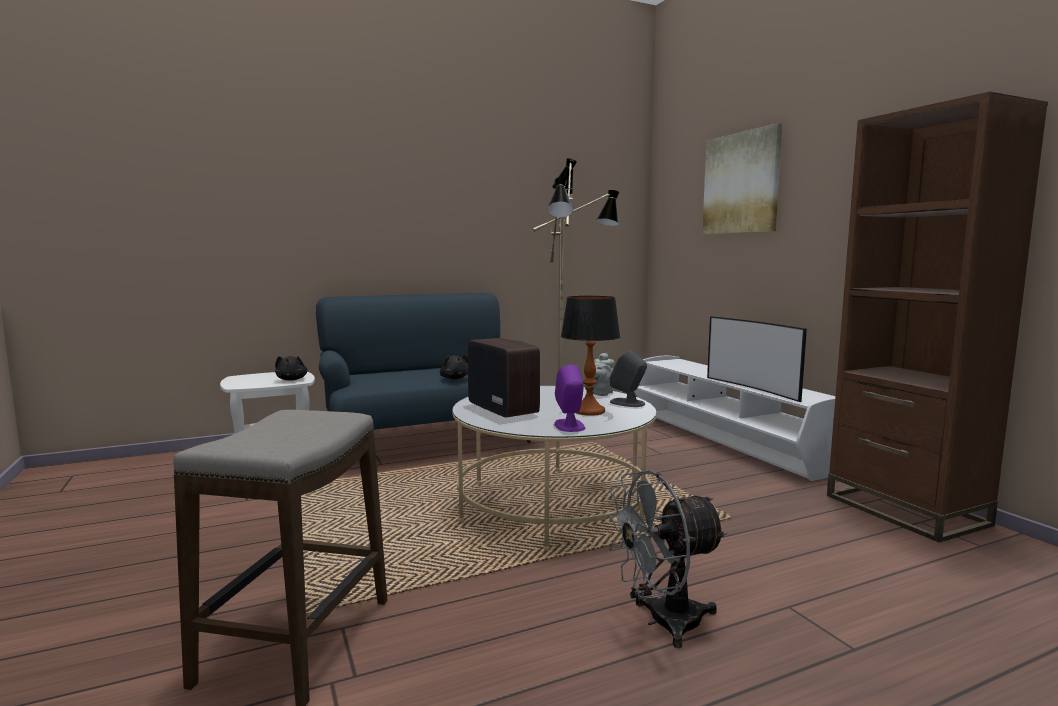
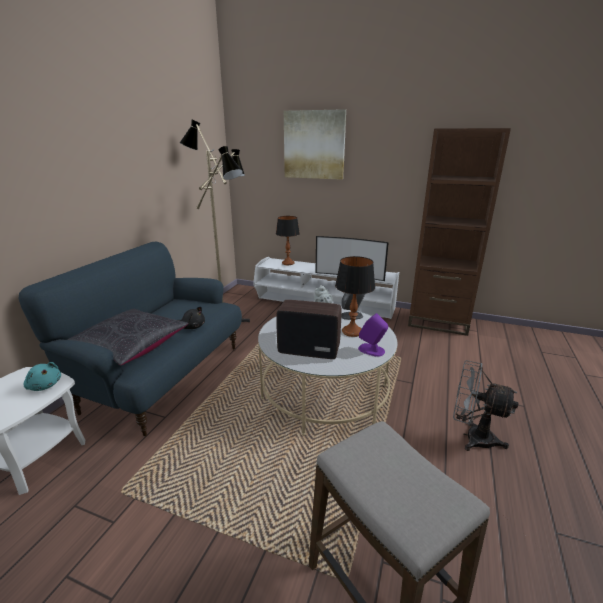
camera: 45 degrees left, 15 degrees up
(292, 380) = (45, 385): black plush toy -> turquoise plush toy
(383, 377) = (131, 346): none -> black pillow
(662, 622) = (472, 437): grey fan -> grey fan turned 90 degrees clockwise
(691, 365) = (288, 263): none -> table lamp

